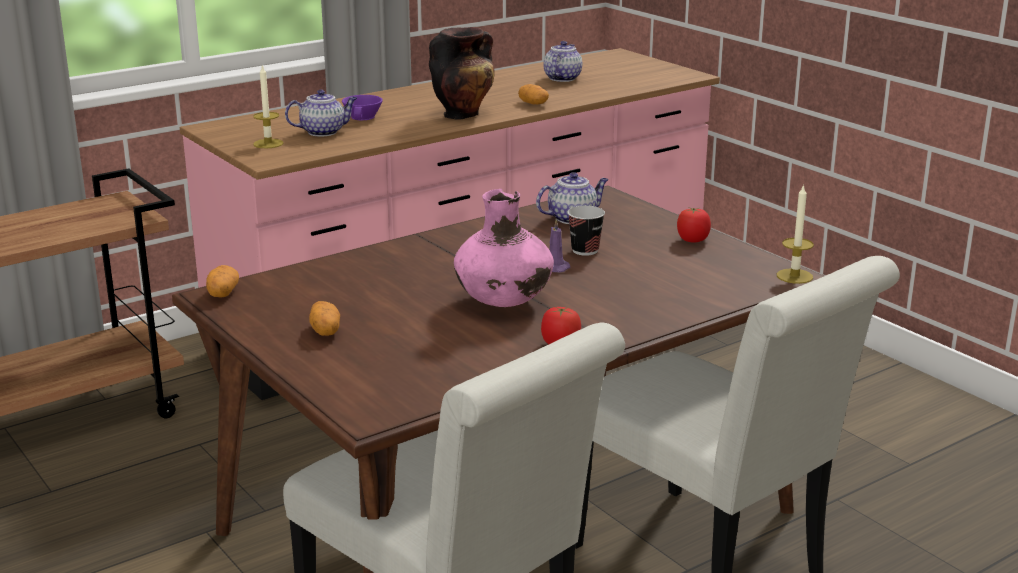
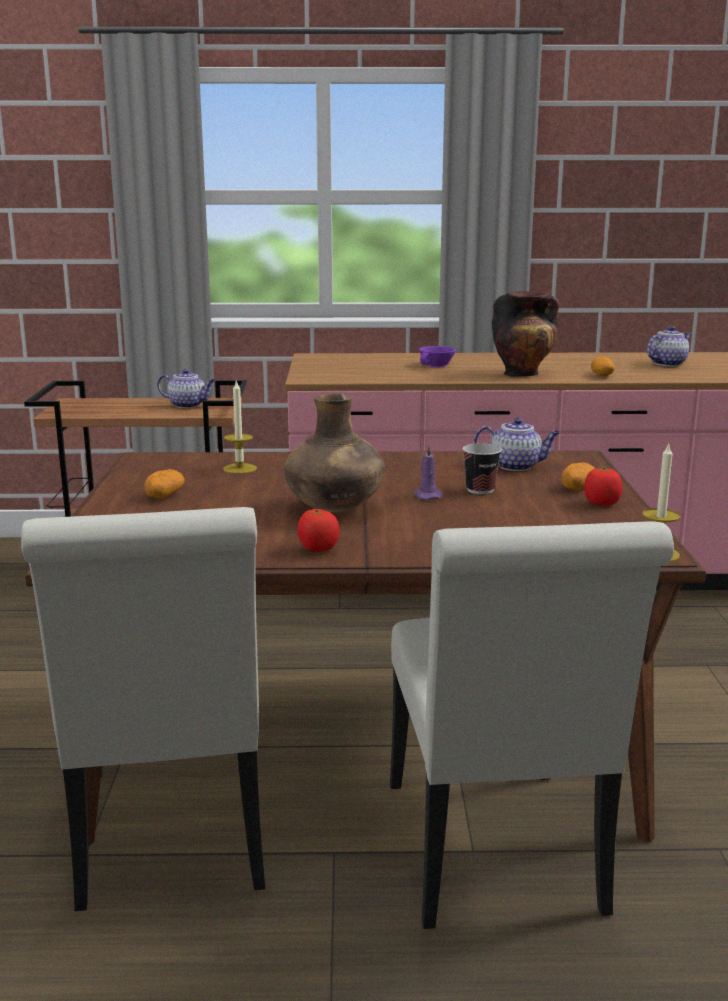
camera: 35 degrees right, 5 degrees down
(223, 293) = (149, 458): potato -> potato (577, 487)
(268, 143) = (330, 370): candle -> candle (239, 469)
(323, 132) = (386, 369): teapot -> teapot (188, 405)
(504, 302) = (335, 509): pink vase -> brown vase

